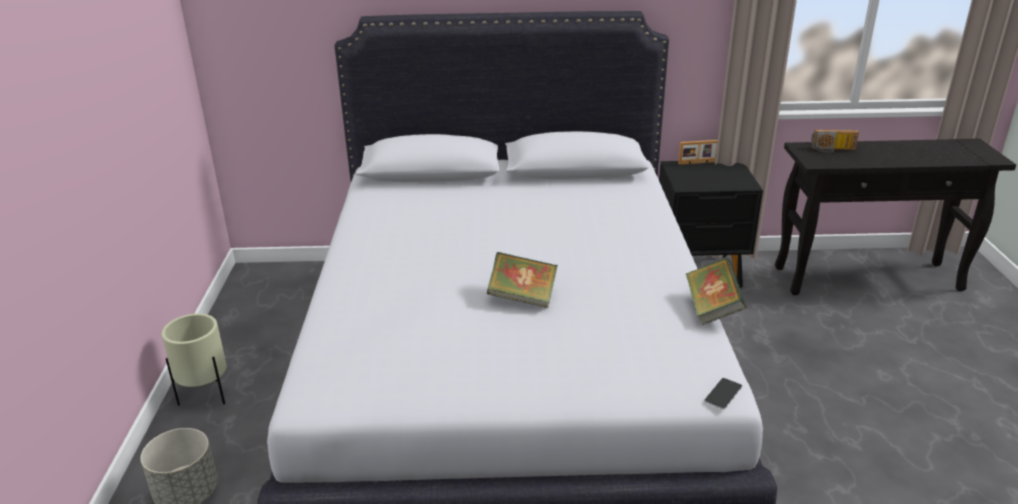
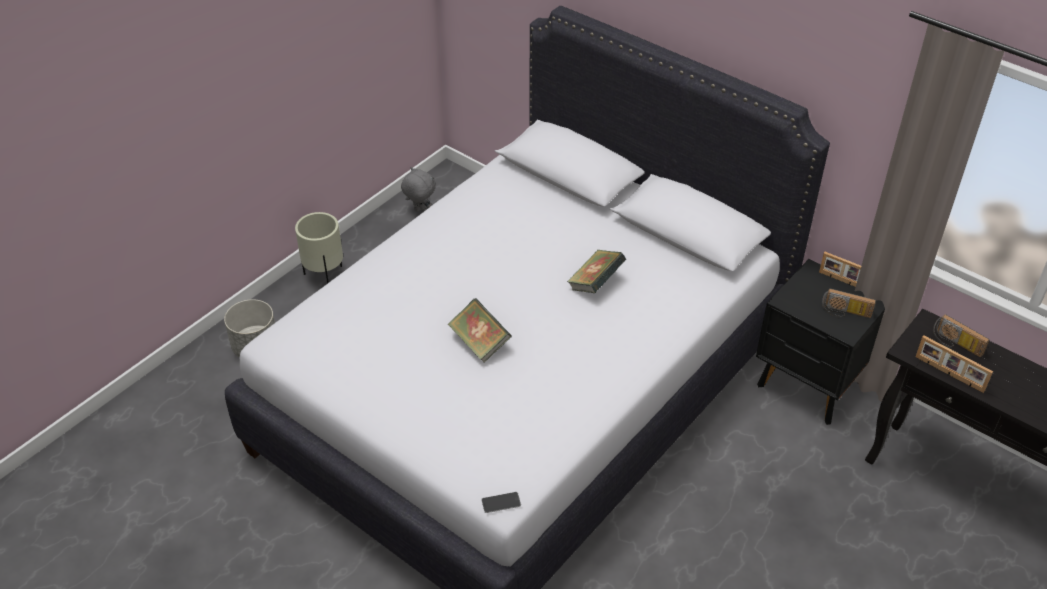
camera: 40 degrees right, 15 degrees up
(253, 307) = (420, 212): none -> grey plush toy
(712, 308) = (592, 436): book -> book (595, 283)
(729, 176) = (845, 313): none -> radio
(856, 163) = (949, 374): none -> picture frame

